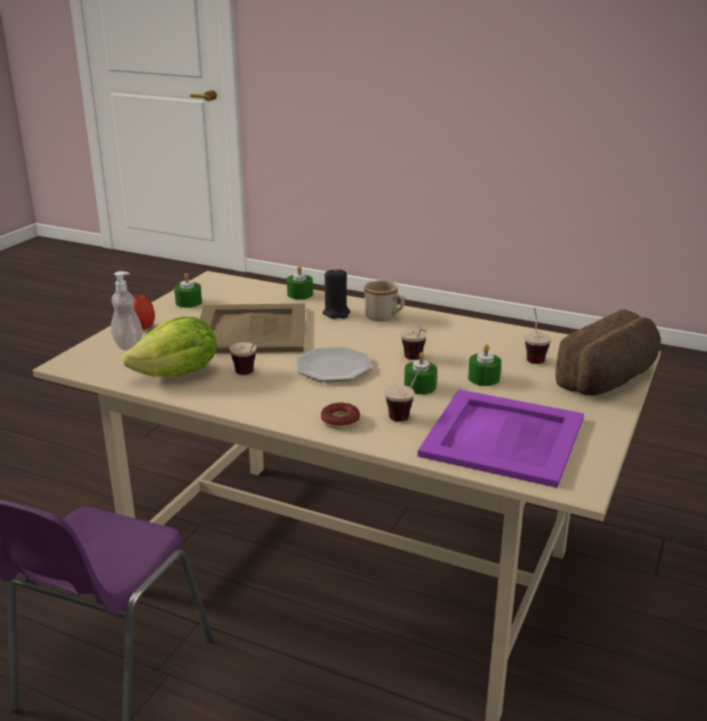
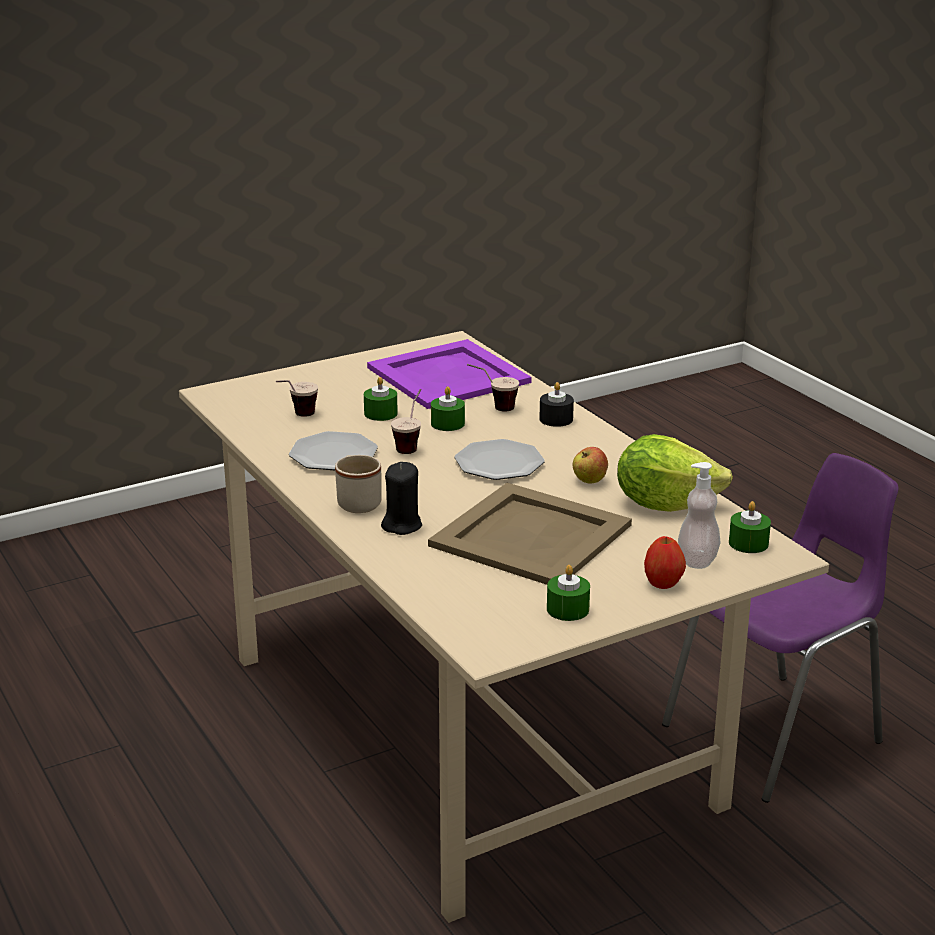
camera: 145 degrees left, 0 degrees up
(251, 375) = (589, 480): cup -> apple
(300, 294) = (403, 572): green candle -> green candle (748, 543)
(340, 421) = (556, 419): donut -> black candle
(452, 338) = (334, 455): none -> plate
(610, 379) = (281, 382): bread -> none

